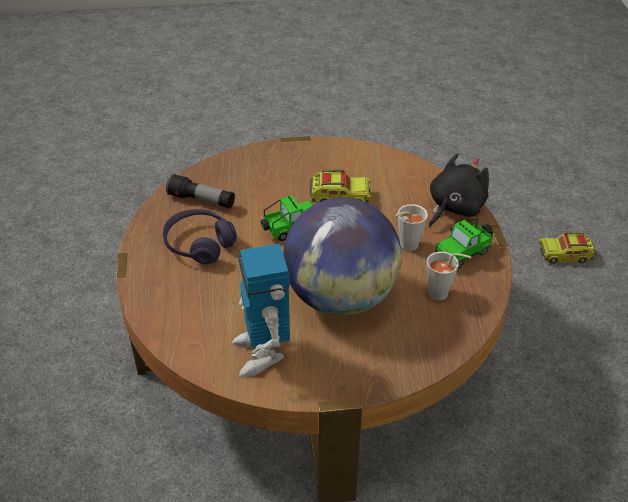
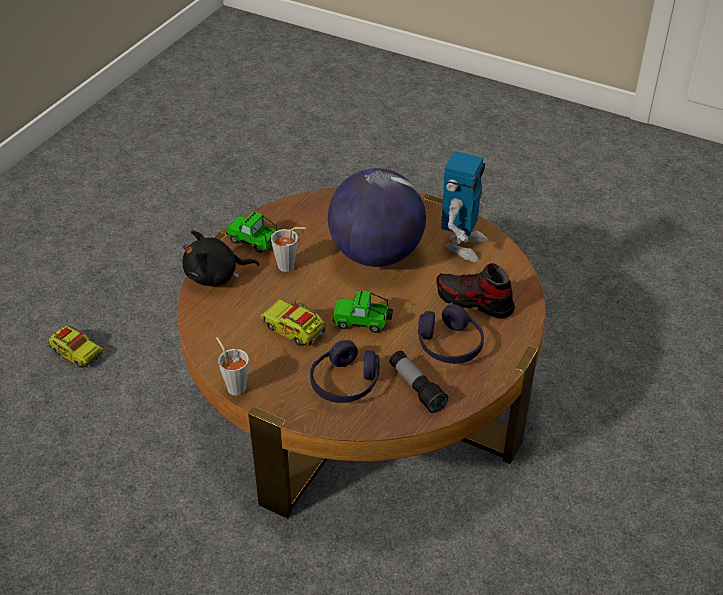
camera: 145 degrees left, 0 degrees up
(204, 294) = (474, 301): none -> shoe
(261, 180) = (345, 383): none -> purple headphones
(442, 294) = (305, 224): grey cup -> grey cup (234, 385)
(464, 253) = (255, 242): toy car -> toy car turned 150 degrees counterclockwise

